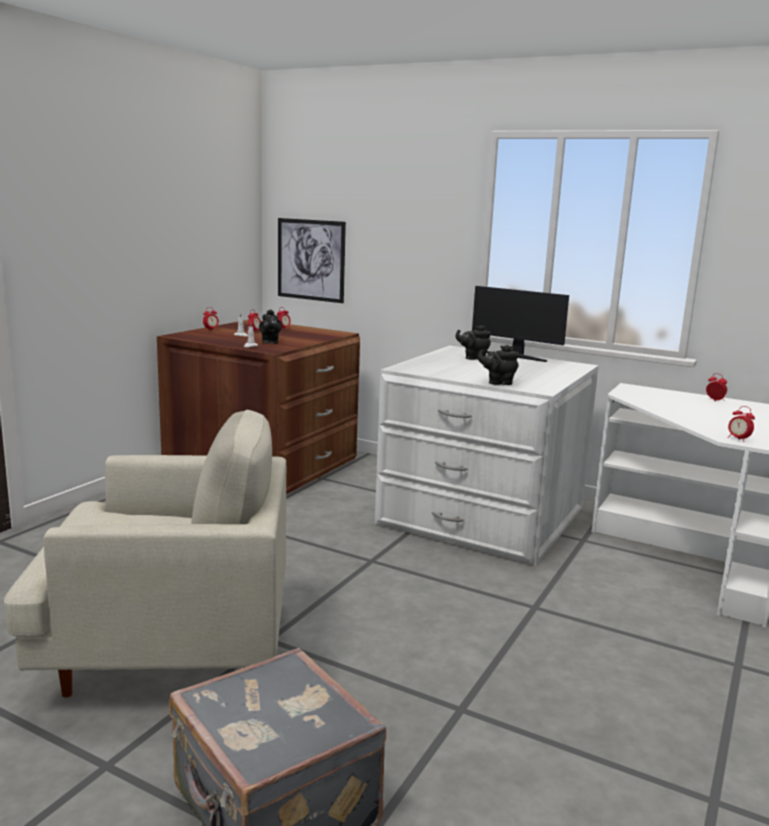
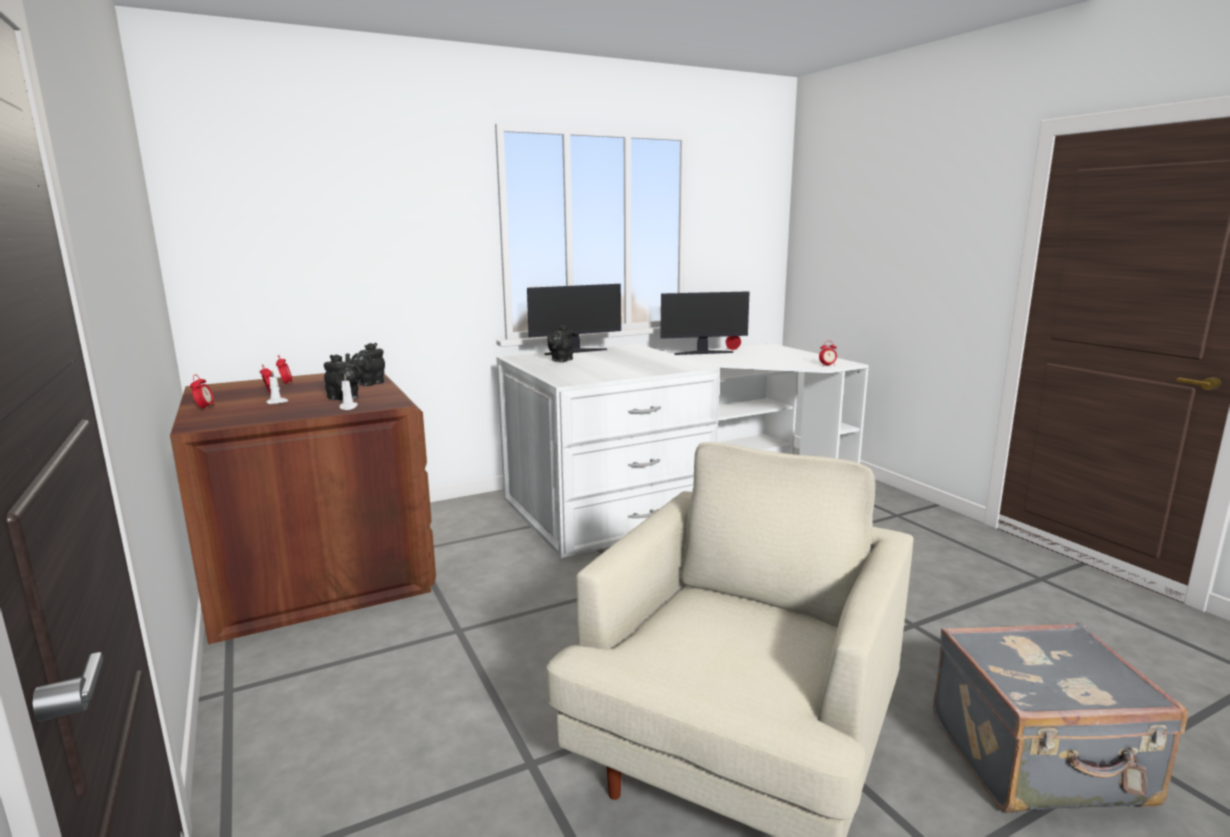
camera: 55 degrees left, 0 degrees up
(311, 260) = (264, 287): picture -> none
(498, 382) = (659, 370): black teapot -> black teapot (369, 383)
(669, 393) = (703, 353): none -> monitor

